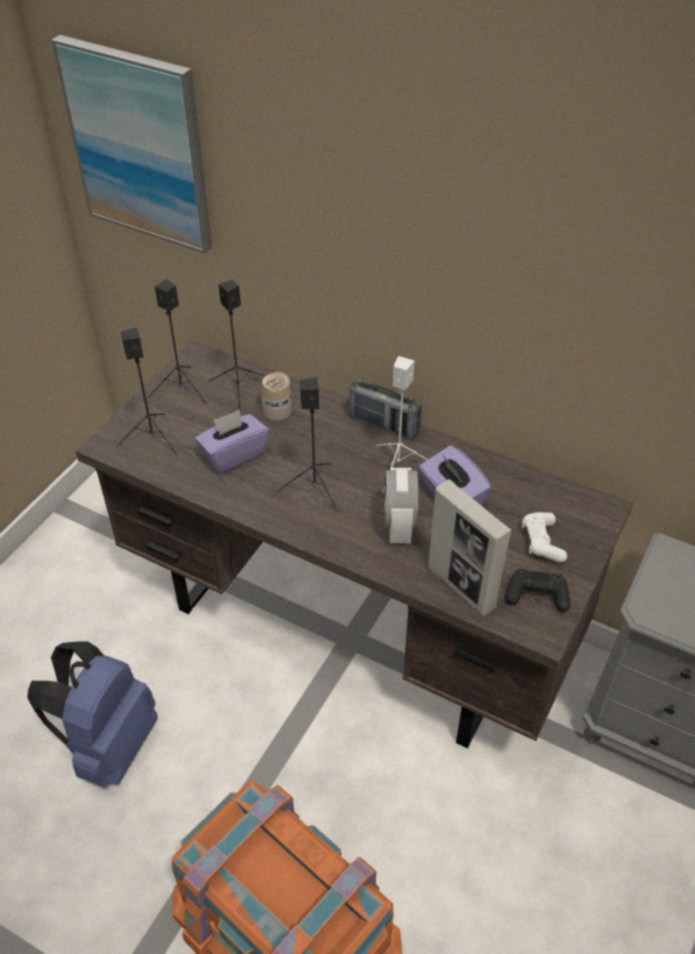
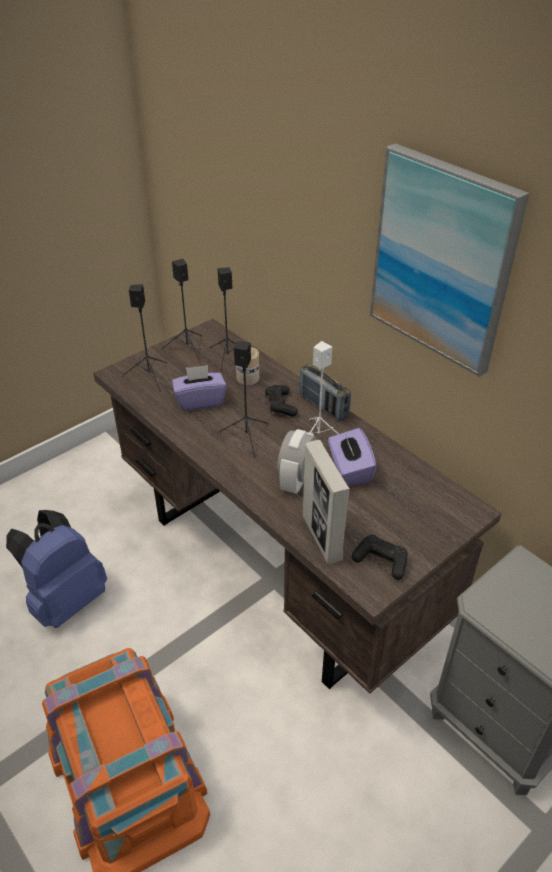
camera: 20 degrees right, 5 degrees down
(139, 145) = (191, 160): picture -> picture (442, 260)
(334, 436) = (280, 405): none -> black game controller
(542, 542) = (406, 522): white game controller -> none

